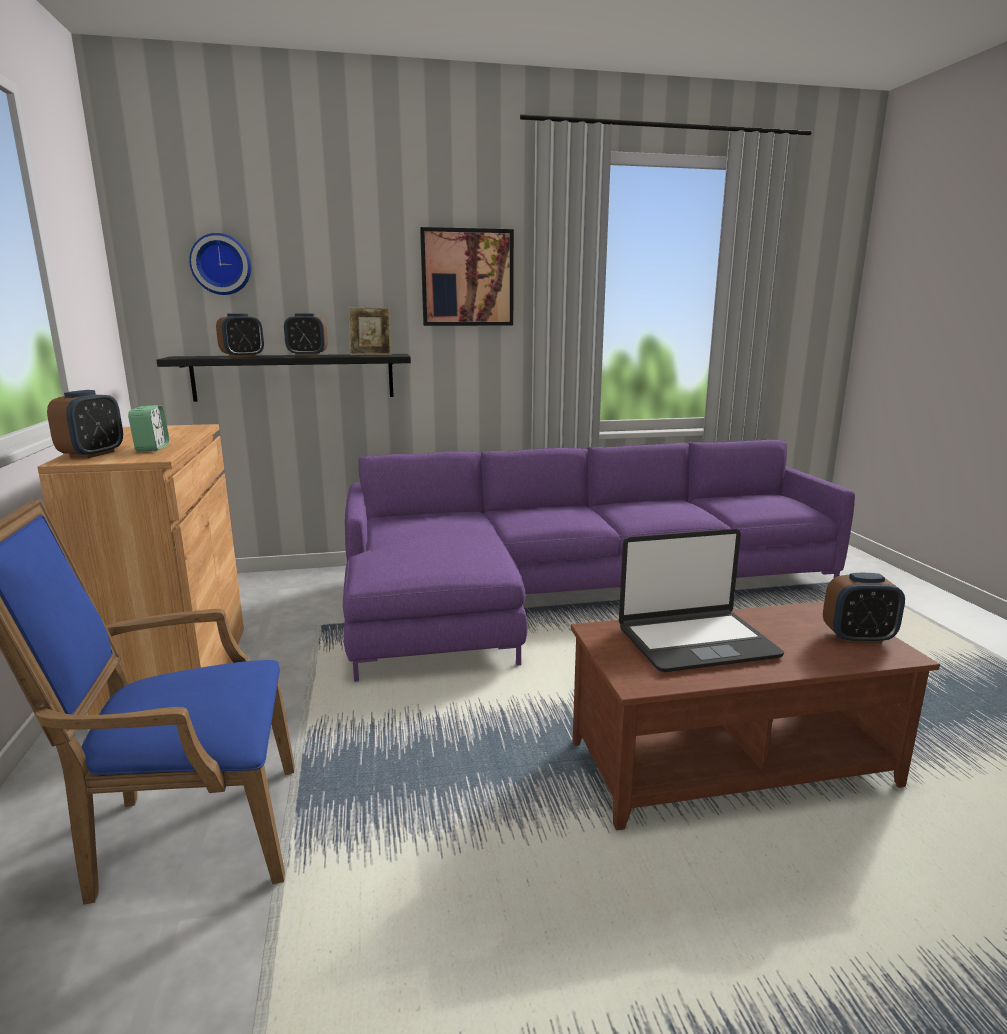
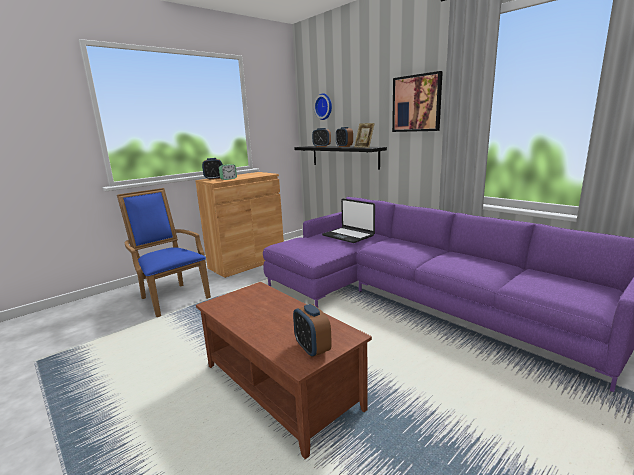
camera: 60 degrees right, 0 degrees up
(695, 641) = (264, 307): laptop -> laptop (348, 235)

